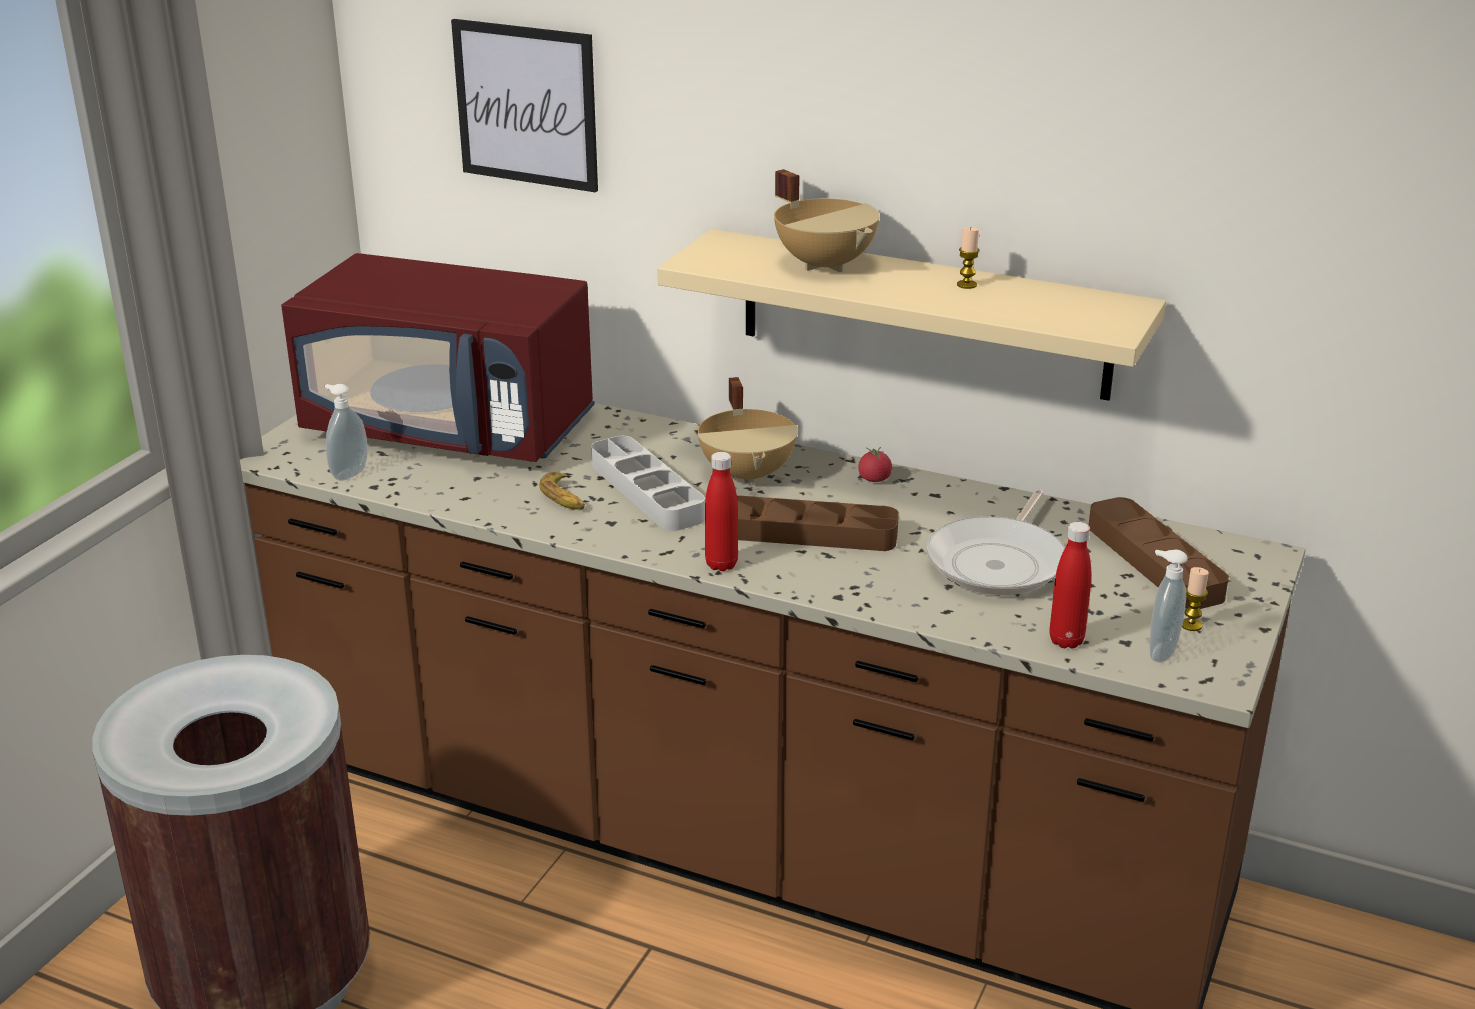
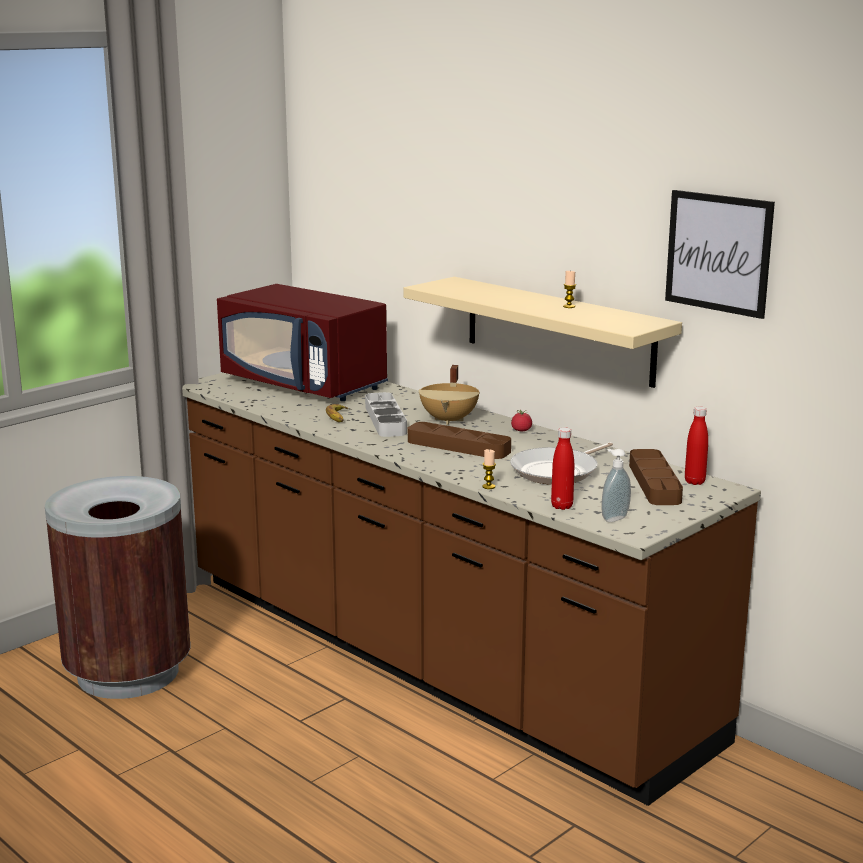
camera: 20 degrees right, 10 degrees down
(348, 473) = (234, 395): soap dispenser -> none
(526, 105) = (369, 203): picture -> picture (718, 253)
(721, 564) = (396, 452): red bottle -> red bottle (694, 482)
(826, 264) = (499, 293): beige cooking pot -> none
(1191, 625) = (646, 510): candle -> candle (488, 486)

